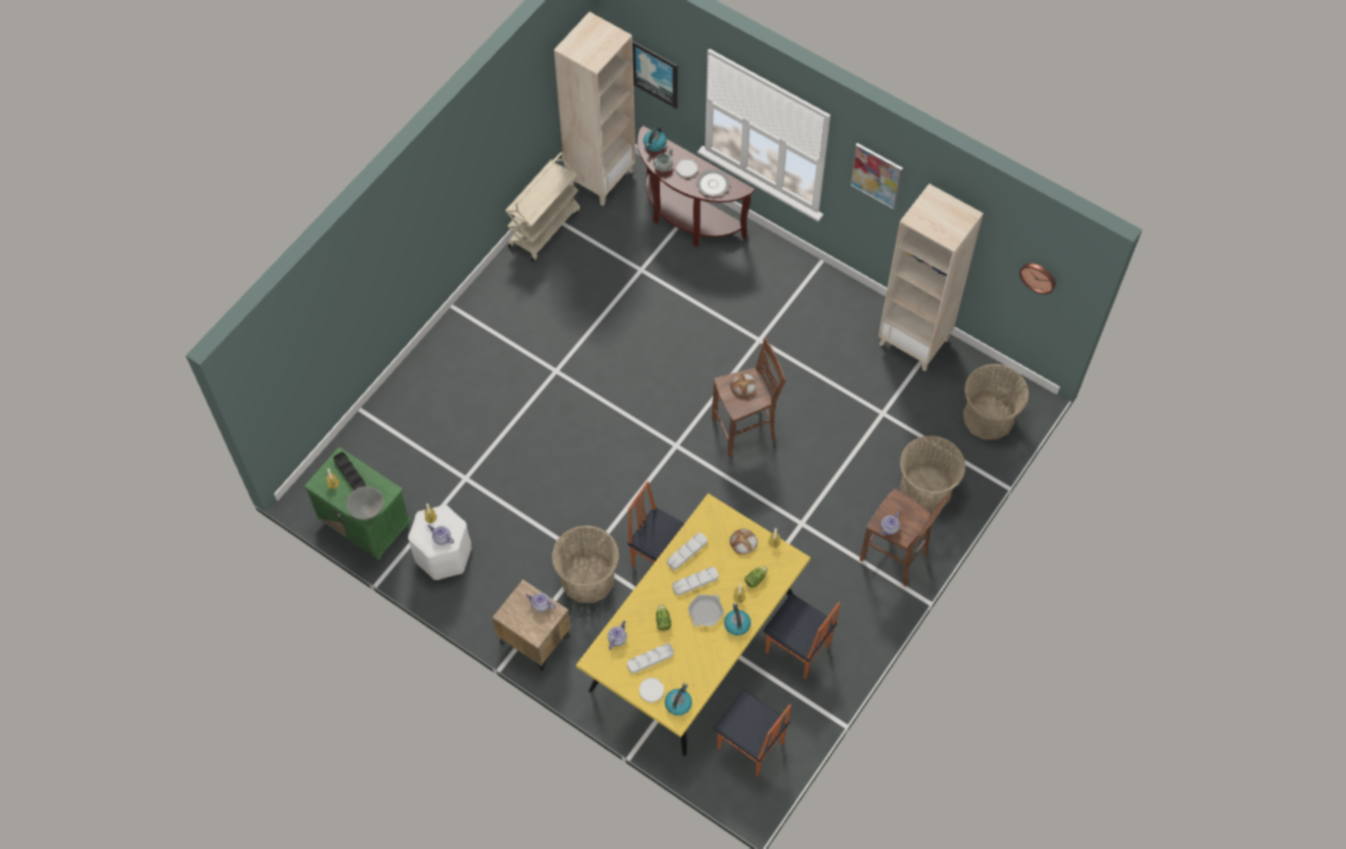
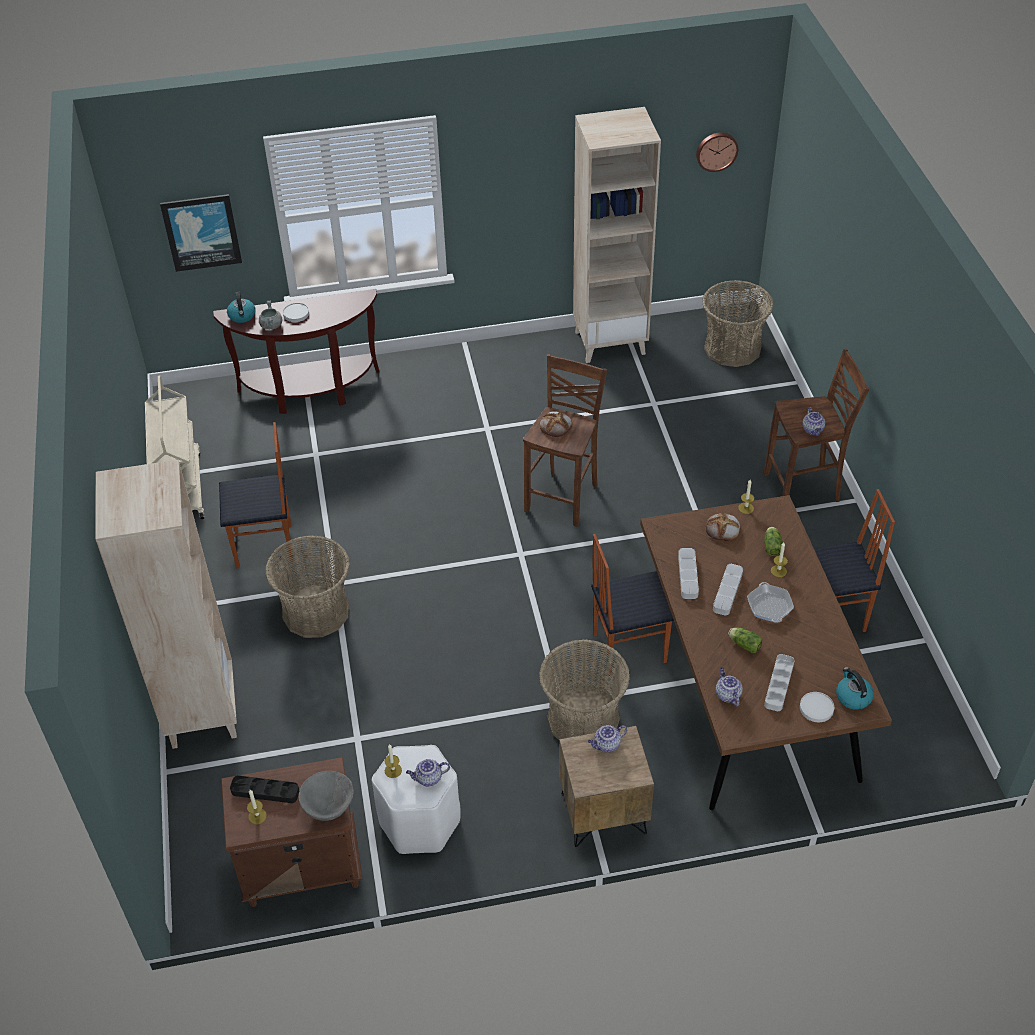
camera: 45 degrees left, 15 degrees down
(364, 523) = (300, 867): green nightstand -> brown nightstand
(600, 178) = (190, 416): beige bookcase -> beige bookcase (202, 711)
(694, 644) = (745, 688): yellow dining table -> brown dining table
(713, 184) = (334, 308): plate -> none
(737, 624) = (807, 592): kettle -> none
(750, 747) = (900, 723): chair -> chair (265, 547)
(876, 175) = (508, 160): picture -> none
(926, 488) = (757, 426): basket -> basket (315, 611)

